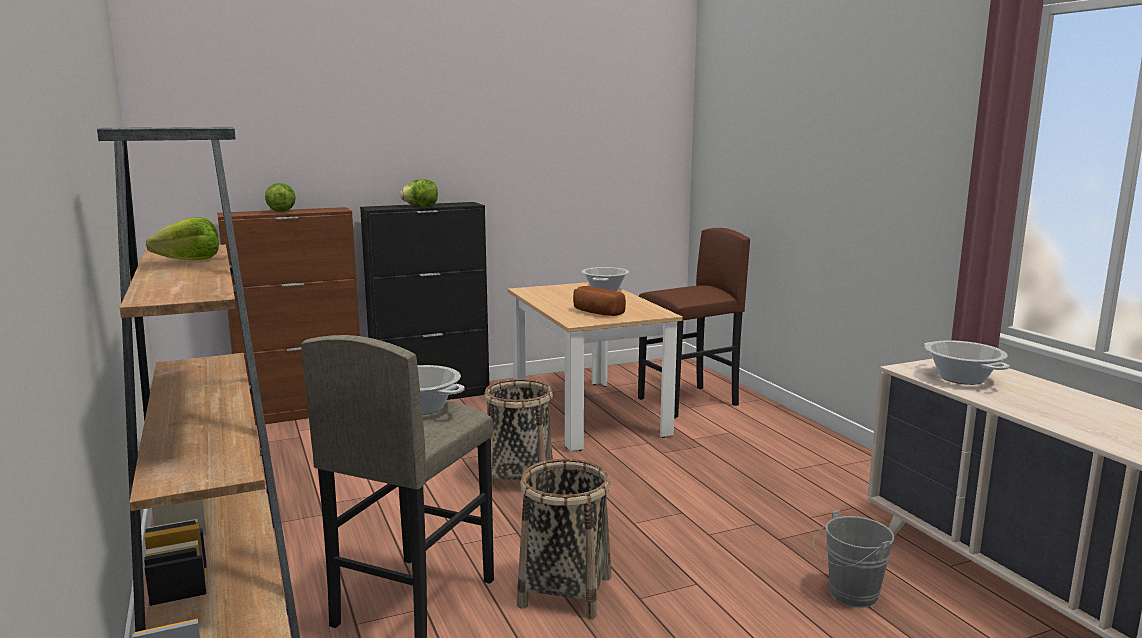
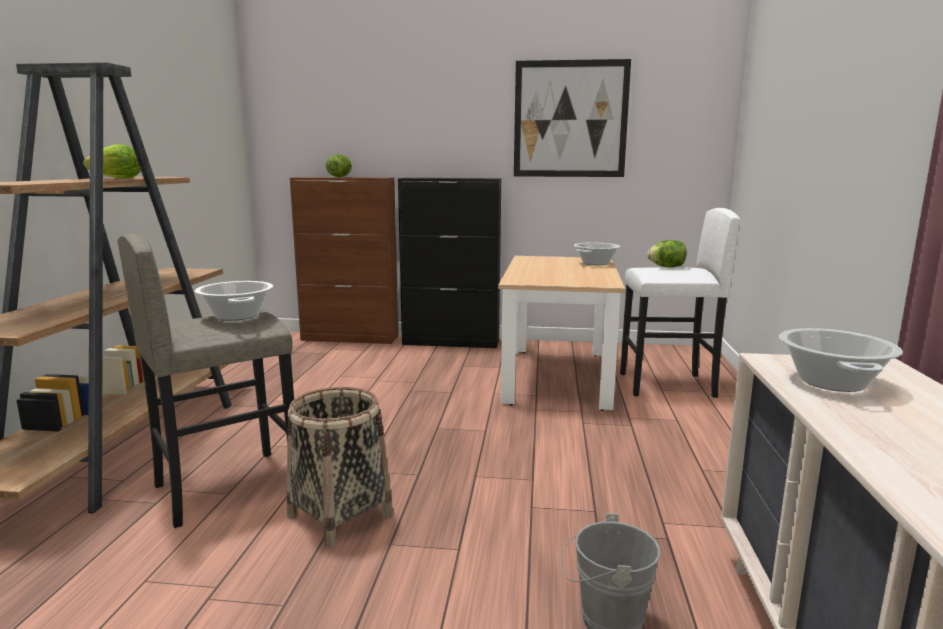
camera: 30 degrees right, 0 degrees up
(421, 206) = (445, 178): lettuce -> lettuce (667, 267)
(519, 480) = (430, 416): basket -> none
(541, 135) = (570, 119): none -> picture
(595, 313) = (547, 277): bread -> none
(688, 402) = (667, 385): brown stool -> white stool

